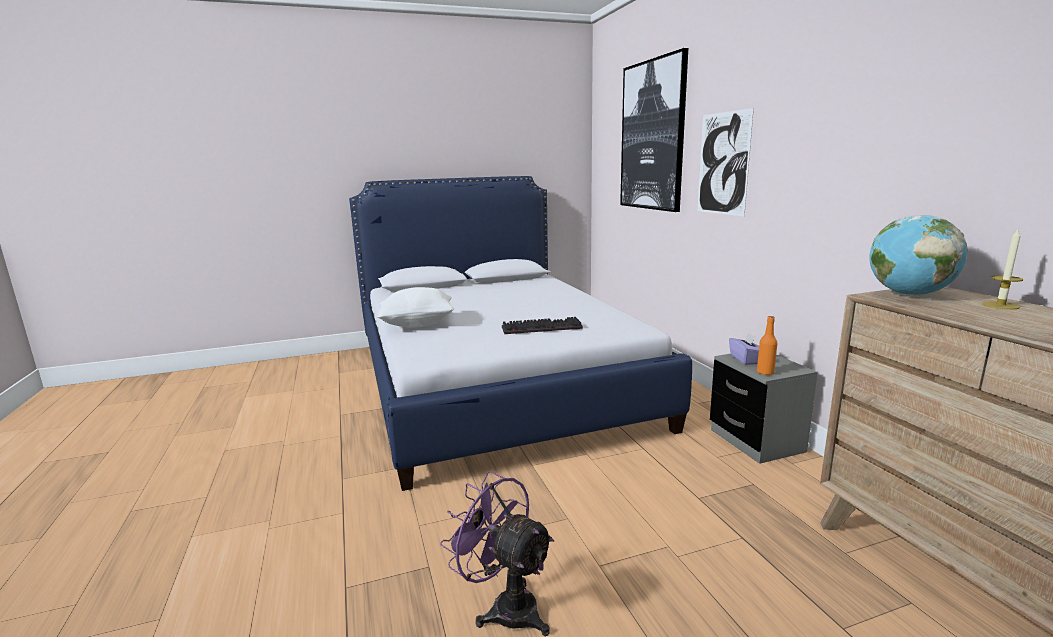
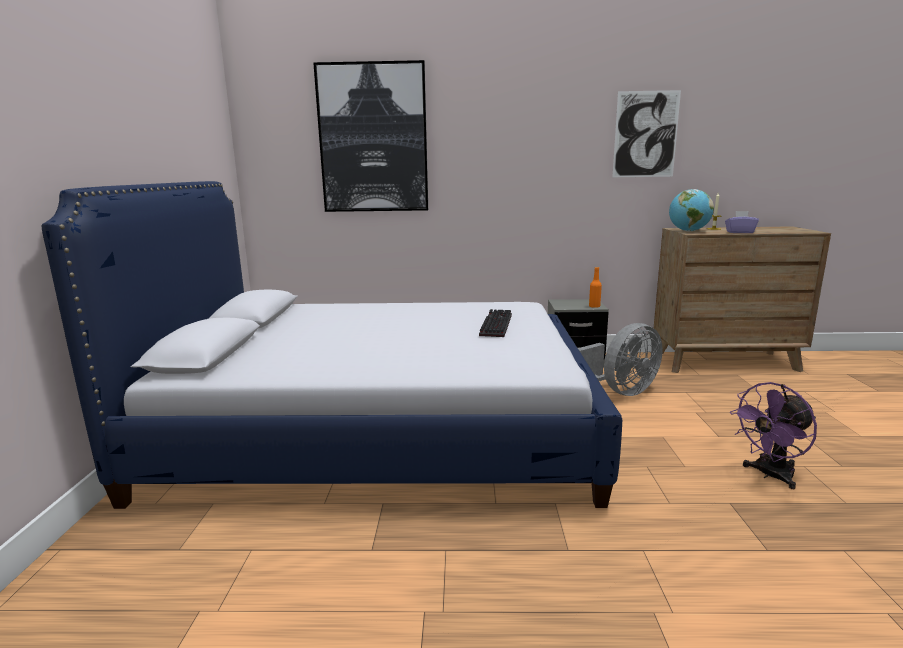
camera: 70 degrees left, 0 degrees up
(418, 324) = (423, 366): white pillow -> none
(684, 482) = (621, 391): none -> grey fan
(723, 163) = (483, 165): picture -> picture (645, 134)
(745, 360) = (568, 305): purple tissue box -> purple tissue box (739, 232)

